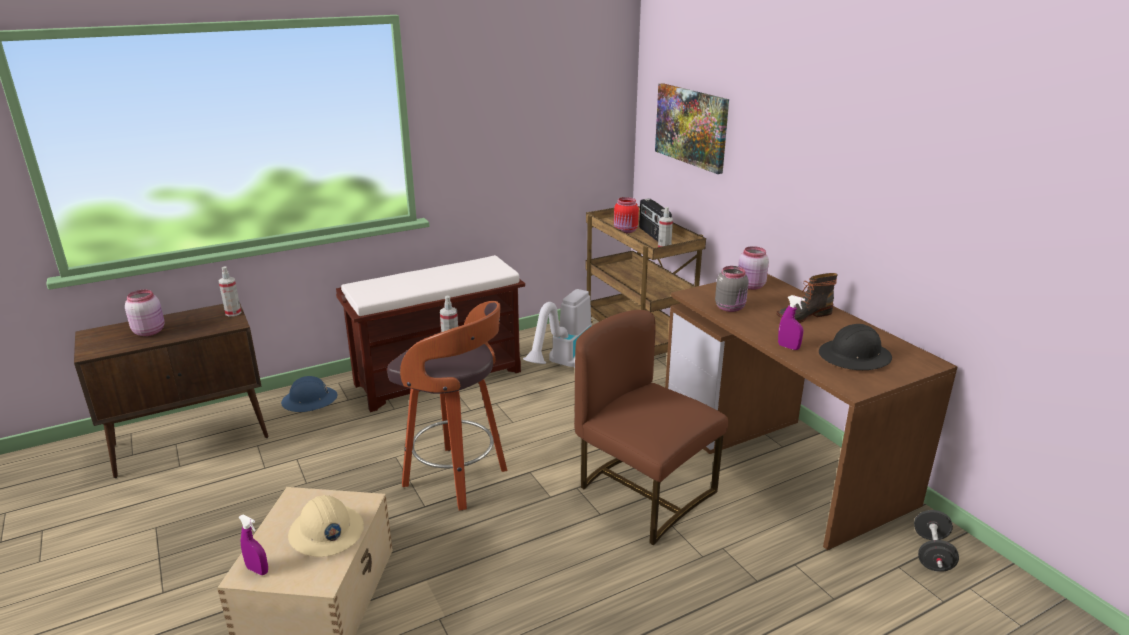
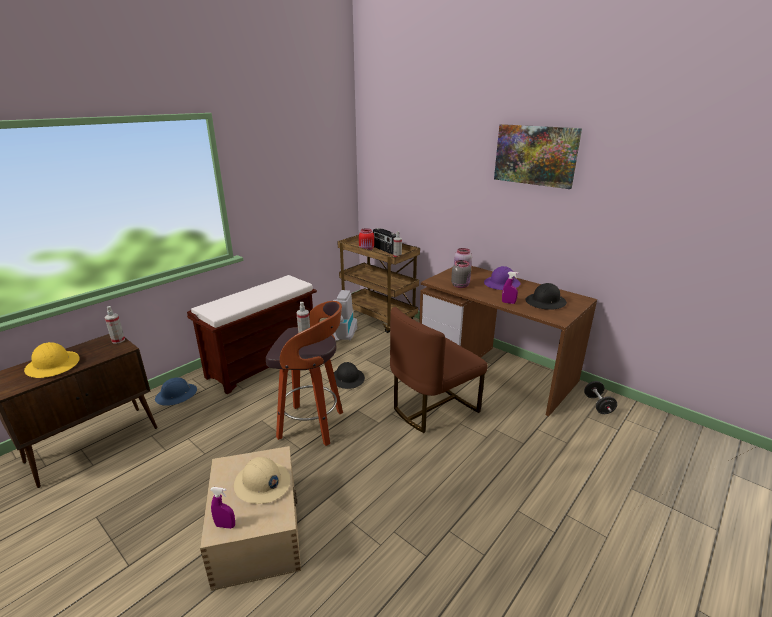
camera: 20 degrees left, 0 degrees up
(150, 331) = (53, 365): pink jar -> yellow hard hat
(541, 424) = (347, 379): none -> black hard hat
(643, 493) = (432, 407): brown chair -> brown chair turned 60 degrees counterclockwise
(692, 126) = (401, 181): picture -> picture (535, 155)
(803, 315) = (502, 284): boot -> purple hard hat

